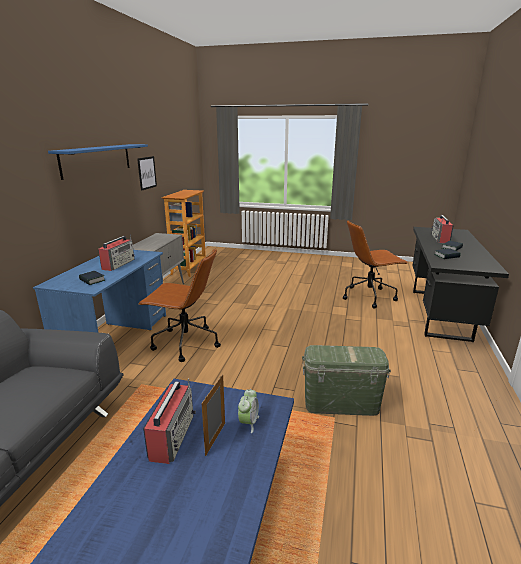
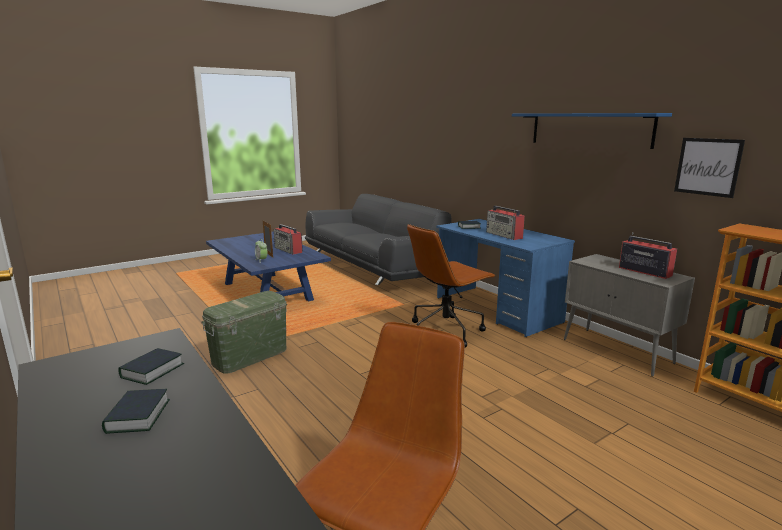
camera: 130 degrees right, 5 degrees down
(440, 239) = (182, 466): radio -> radio (644, 271)

